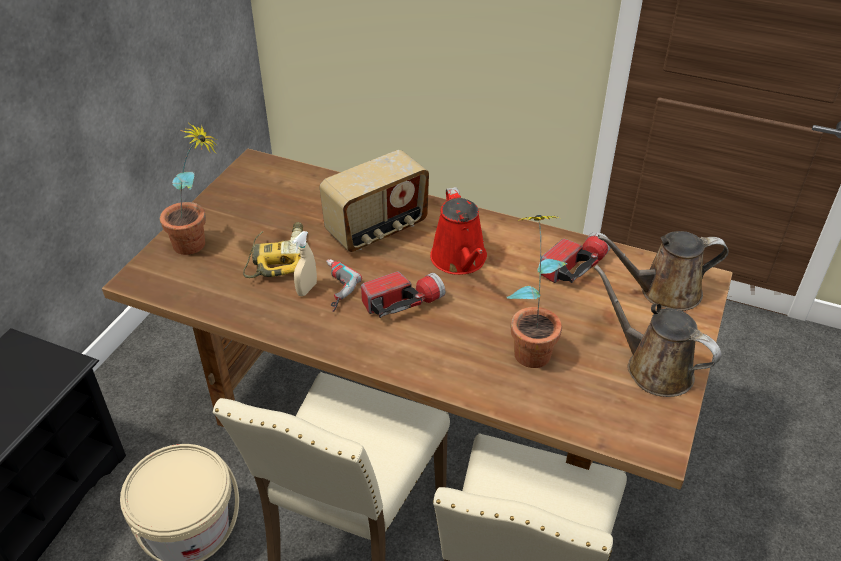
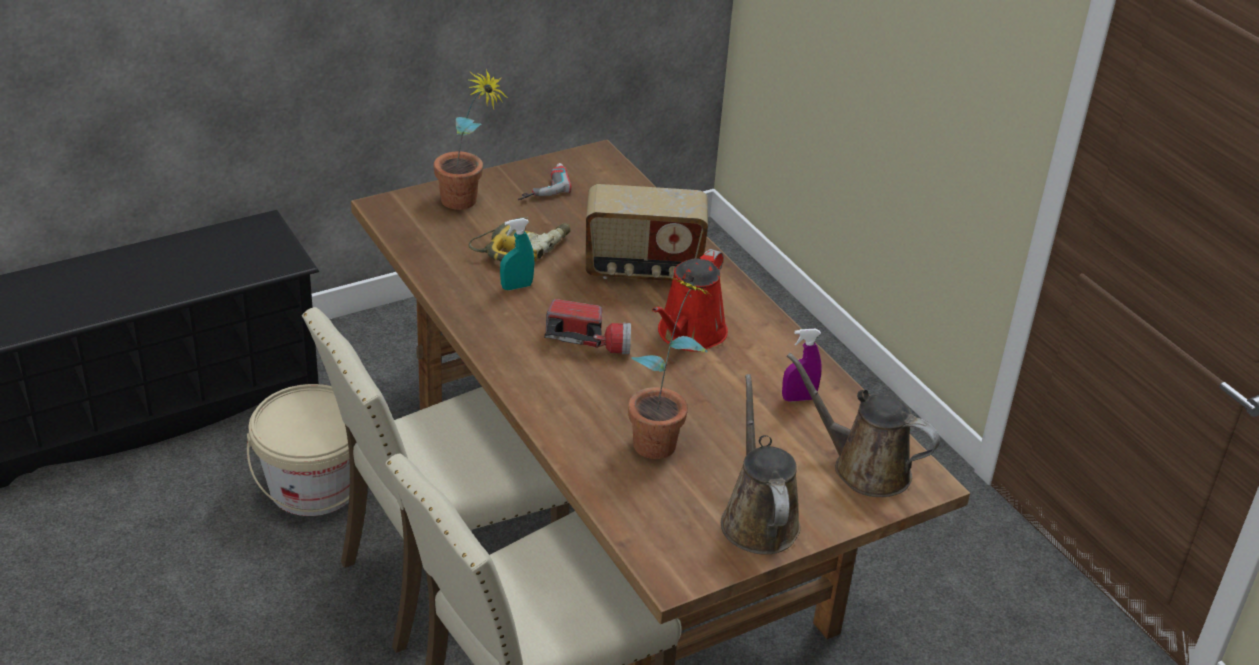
camera: 35 degrees right, 5 degrees down
(307, 289) = (516, 286): beige spray bottle -> turquoise spray bottle
(331, 288) = (539, 297): power drill -> power drill (541, 186)
(574, 266) = (798, 398): flashlight -> purple spray bottle

